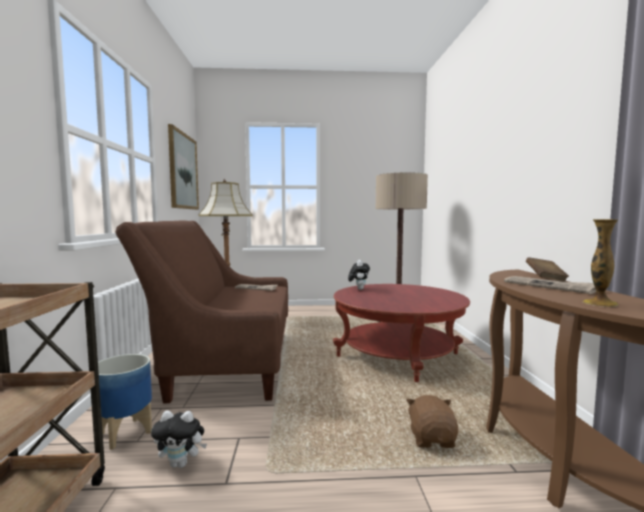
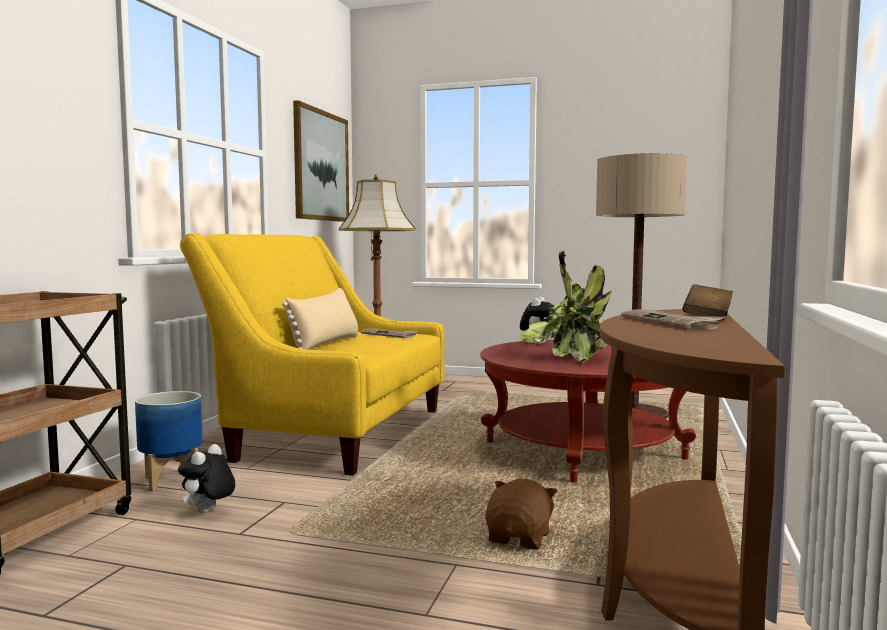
camera: 20 degrees right, 0 degrees up
(181, 463) = (208, 512): plush toy -> plush toy turned 90 degrees clockwise
(222, 300) = (326, 344): none -> beige pillow
(226, 361) = (332, 432): brown sofa -> yellow sofa
(395, 298) = (570, 356): none -> potted plant
(600, 303) = (657, 336): vase -> none

